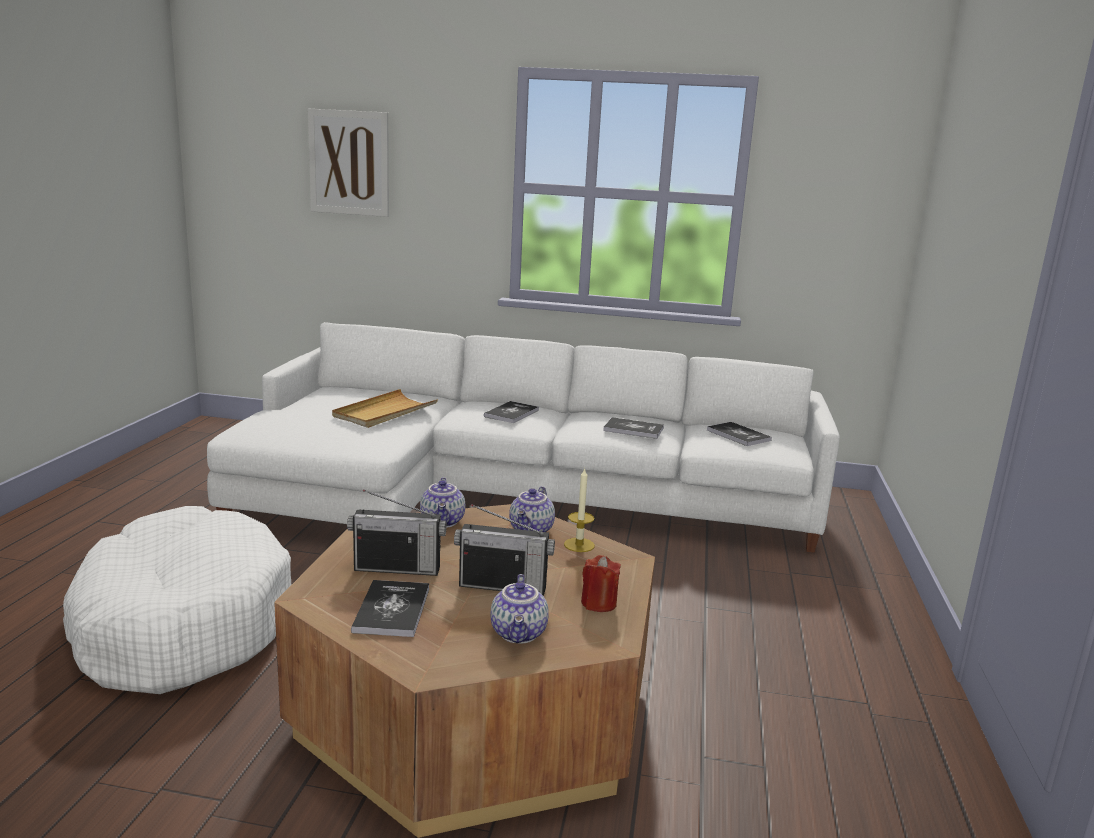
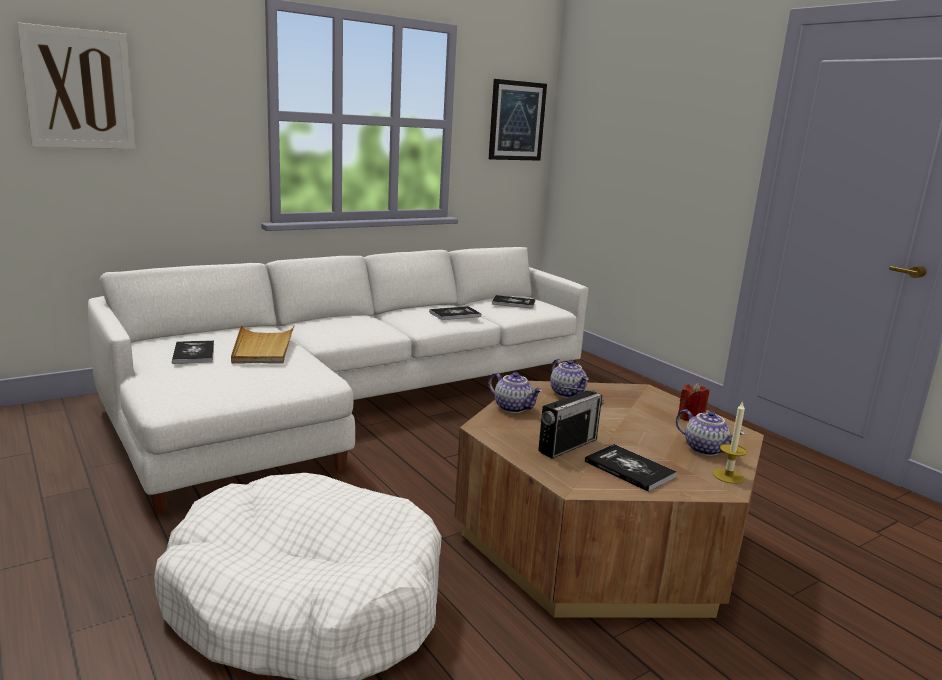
camera: 45 degrees left, 0 degrees up
(503, 586) = (636, 429): radio -> none
(511, 413) = (354, 324): book -> book (193, 353)
(579, 545) = (607, 392): candle -> candle (728, 476)
(853, 198) = (516, 121): none -> picture

